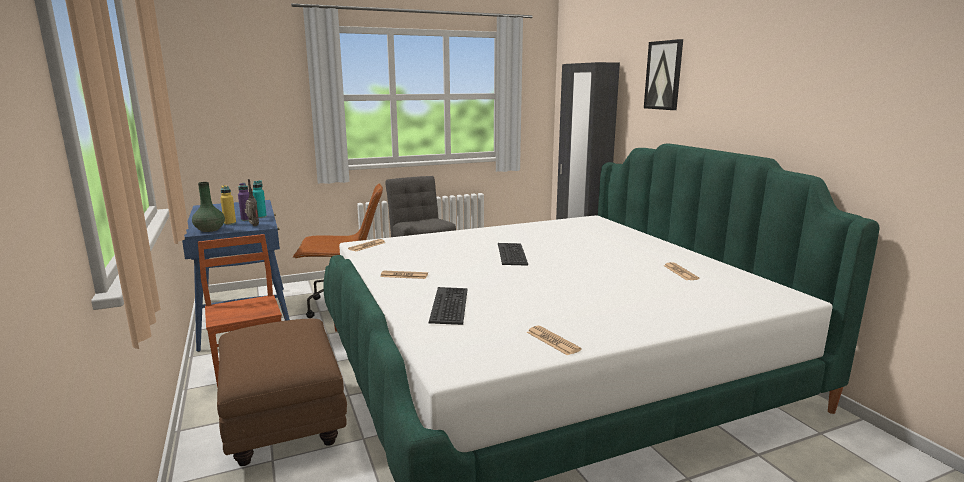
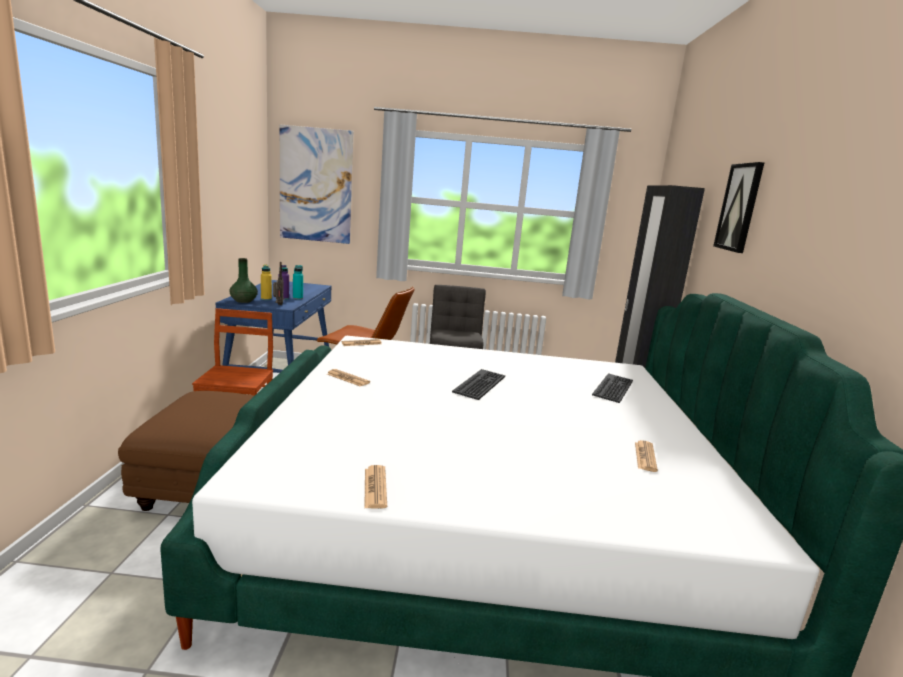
camera: 25 degrees right, 0 degrees up
(230, 93) = (315, 185): none -> picture
(450, 306) = (340, 419): keyboard -> keyboard (613, 388)

